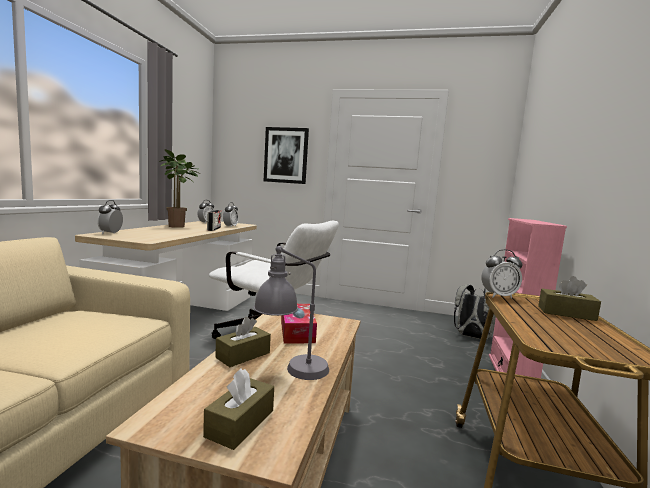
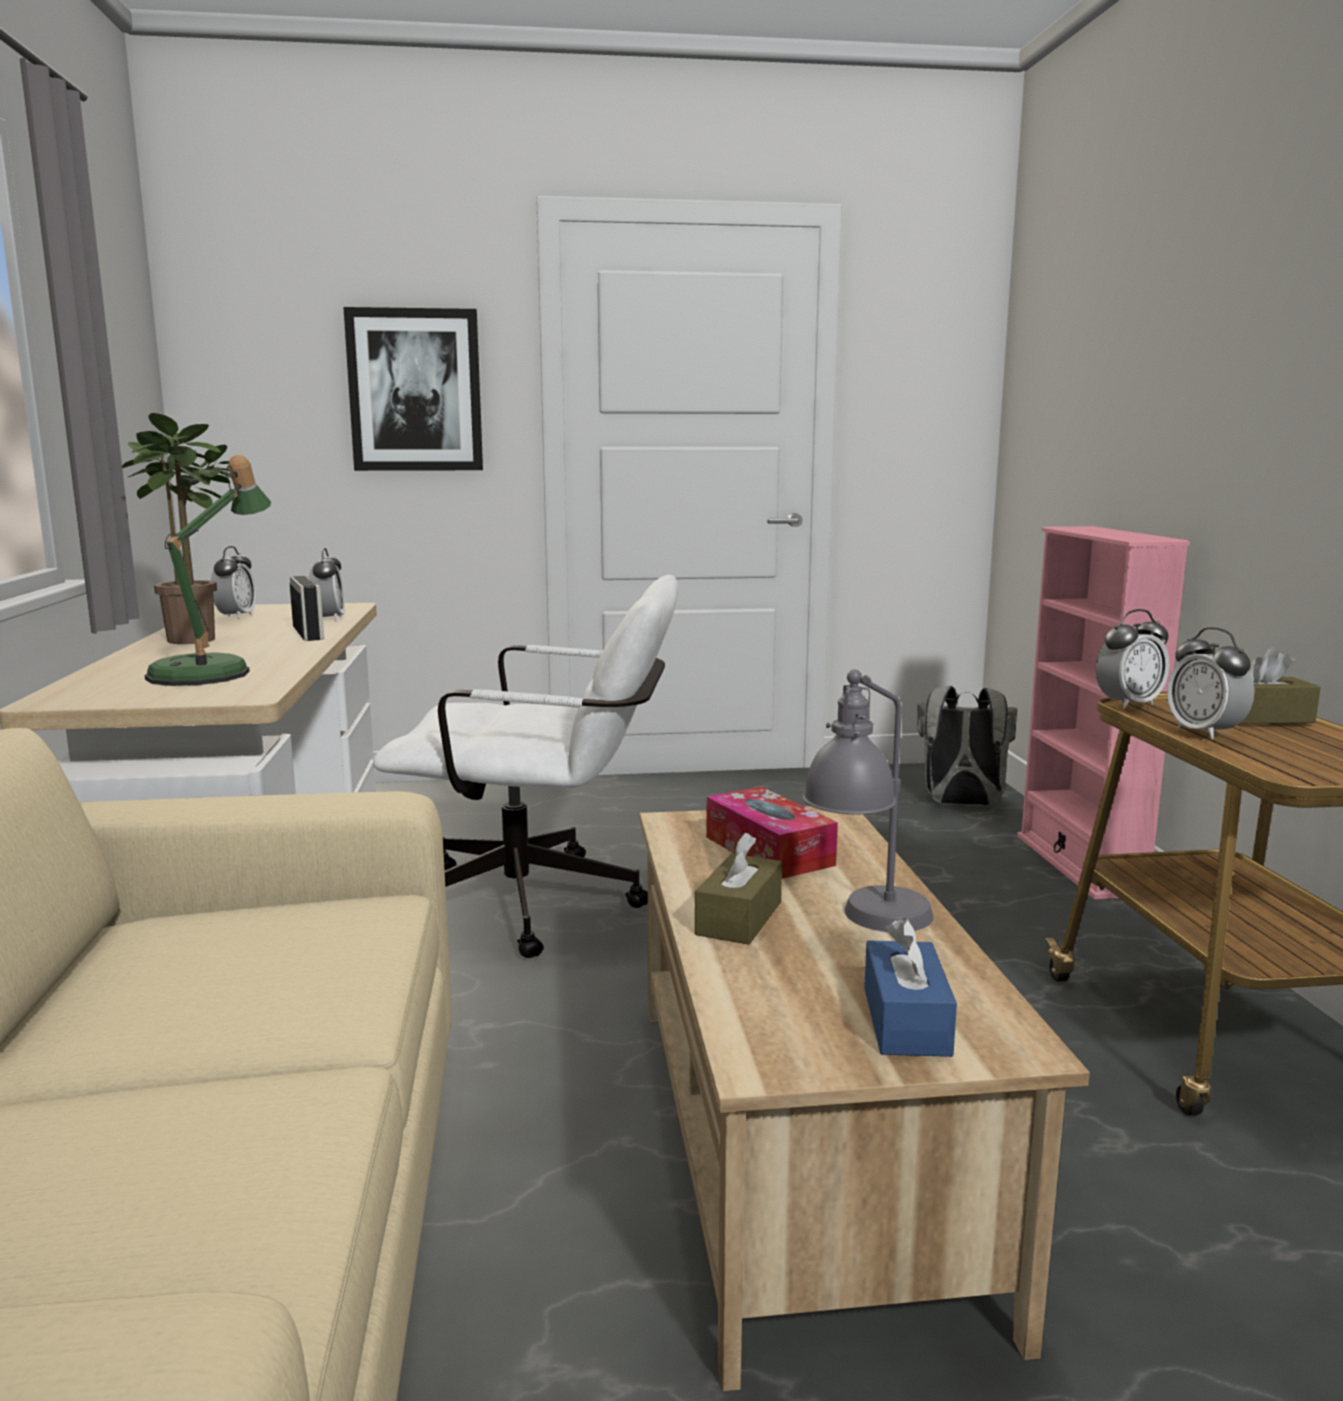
camera: 20 degrees left, 5 degrees up
(110, 233) = (85, 690): alarm clock -> alarm clock (1204, 733)
(157, 234) = (211, 672): none -> table lamp
(240, 423) = (906, 1021): brown tissue box -> blue tissue box

